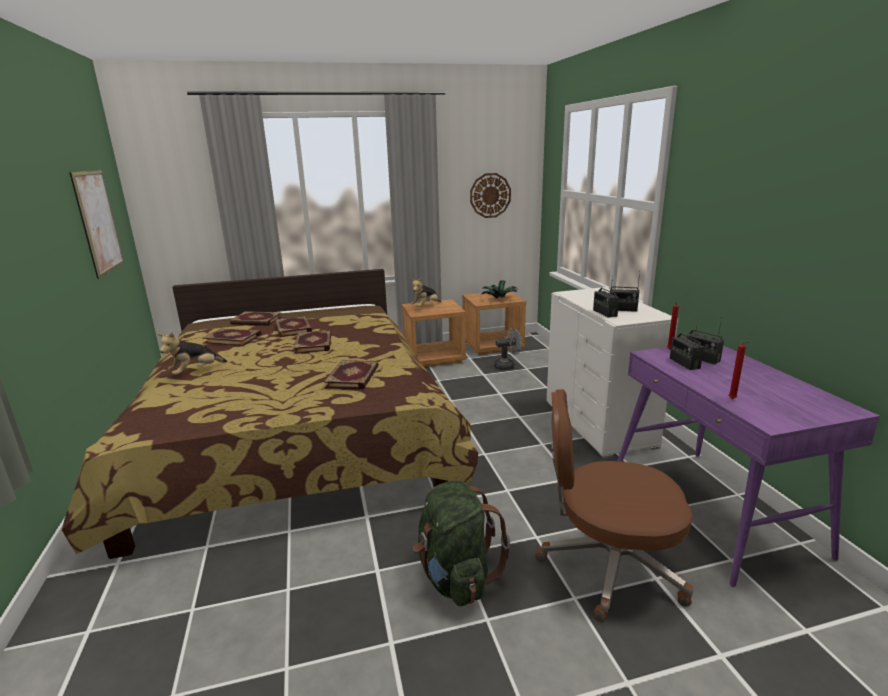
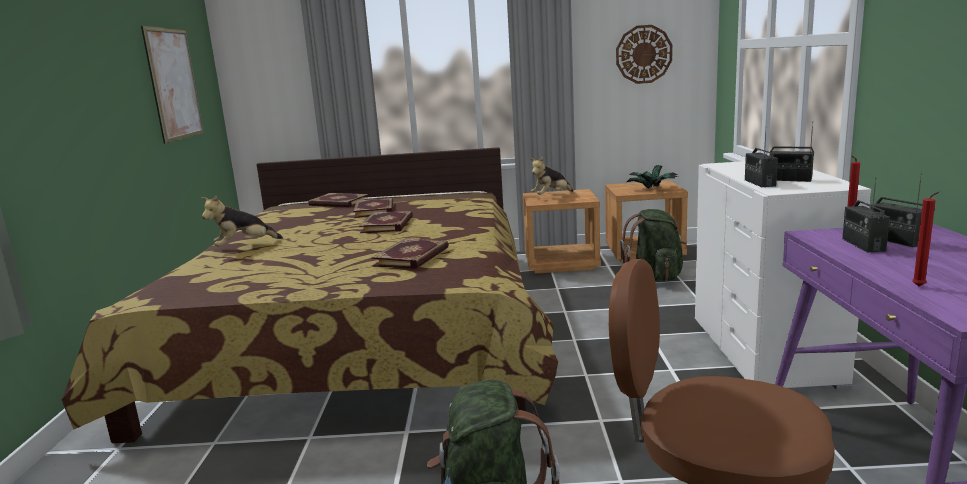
camera: 15 degrees right, 5 degrees down
(233, 339) = (303, 218): book -> none
(507, 366) = (656, 276): grey fan -> green backpack

